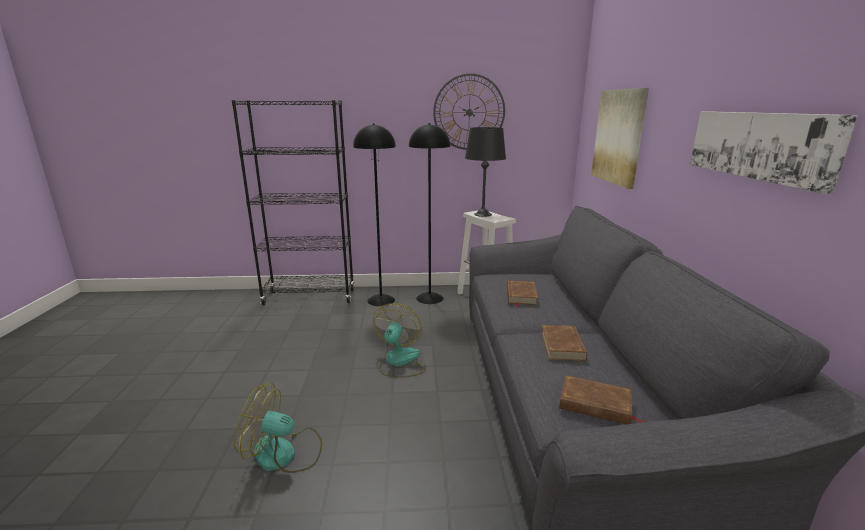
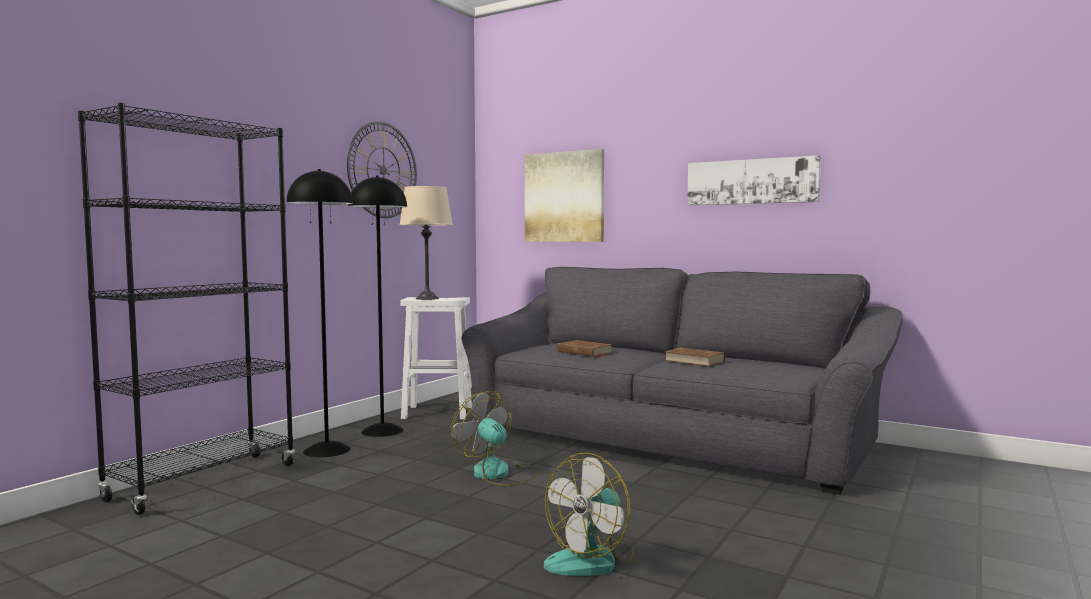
camera: 55 degrees left, 15 degrees down
(483, 214) = (427, 298): black table lamp -> beige table lamp
(595, 404) = (782, 370): brown book -> none

